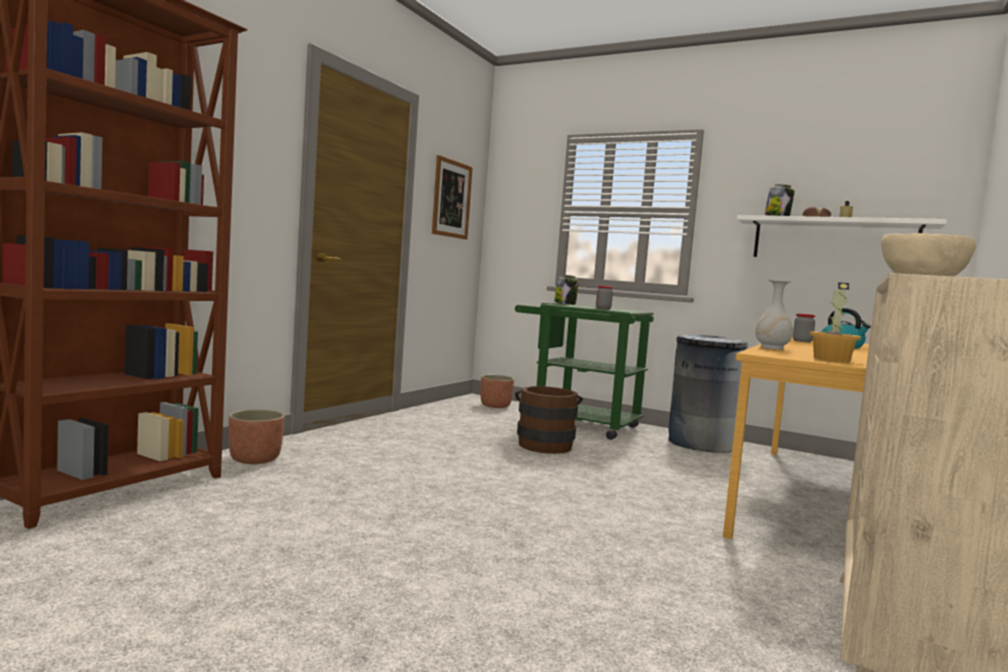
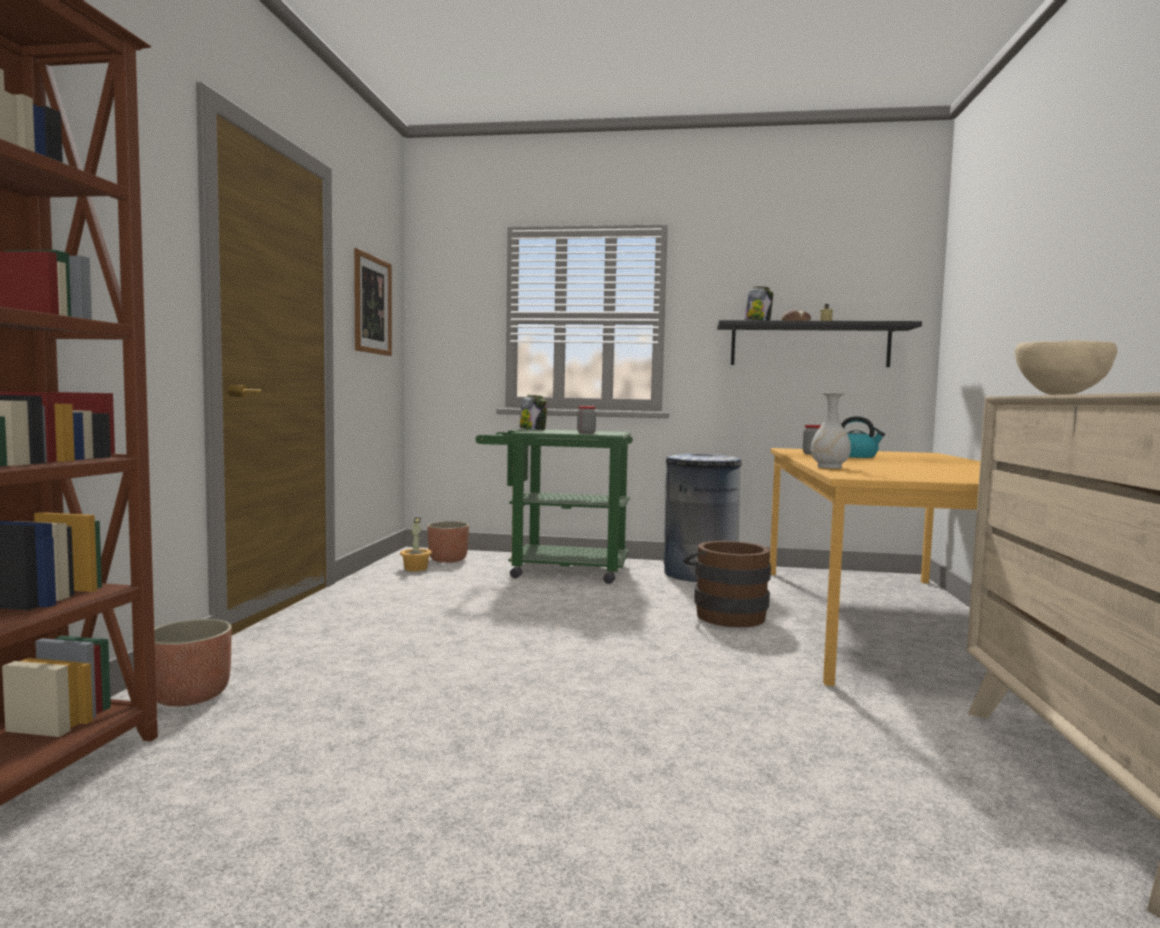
camera: 20 degrees left, 0 degrees up
(544, 444) = (547, 602): brown bucket -> brown bucket (726, 614)
(831, 359) = (913, 475): potted plant -> potted plant (416, 568)
(833, 241) = (809, 345): white shelf -> black shelf

